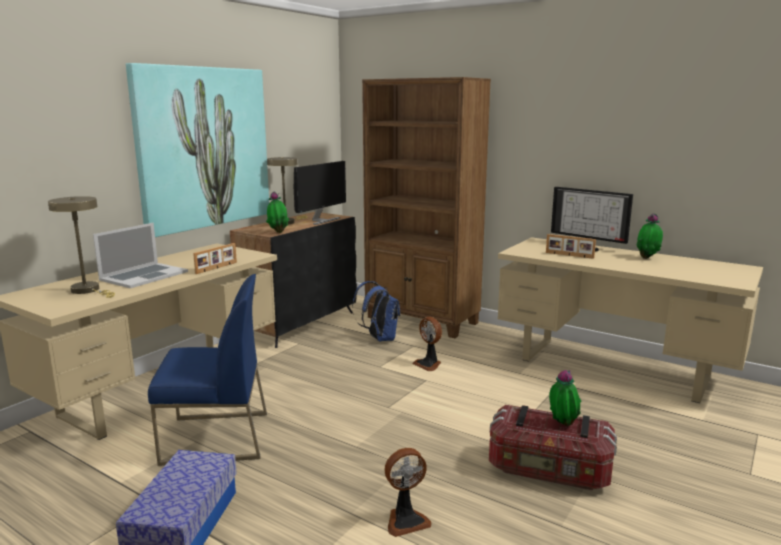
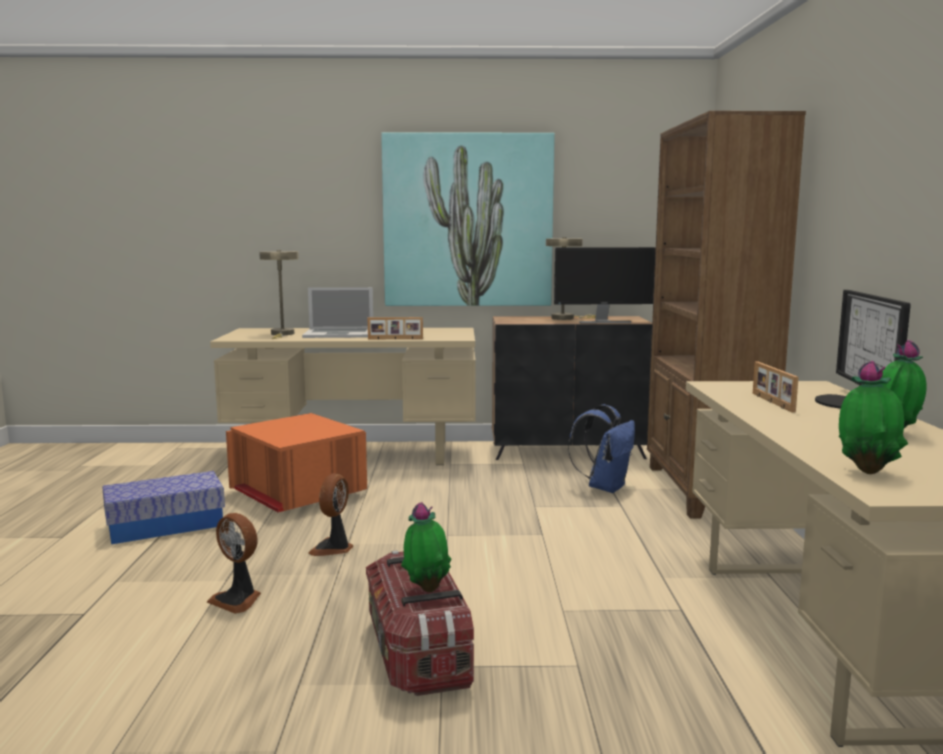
camera: 55 degrees right, 5 degrees down
(215, 438) = (297, 494): blue chair -> orange storage box
(278, 232) = (519, 322): potted plant -> potted plant (867, 471)
(428, 364) = (585, 525): fan -> fan (333, 549)

